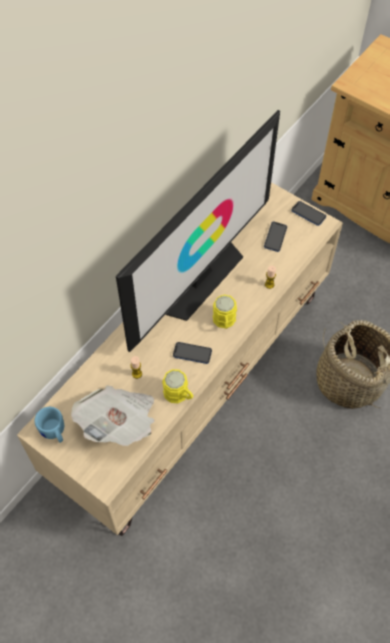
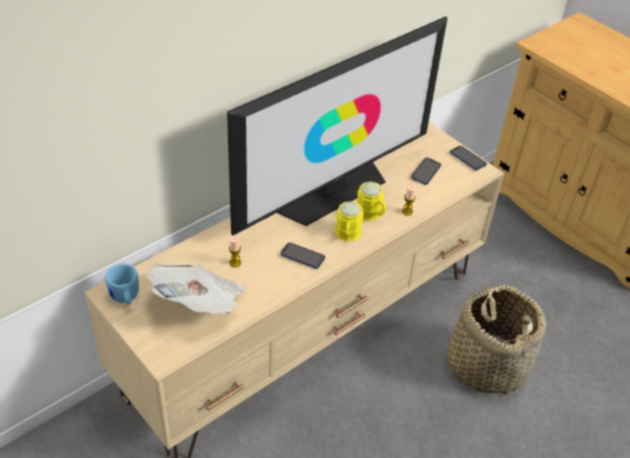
camera: 10 degrees right, 15 degrees down
(179, 395) = (275, 292): yellow mug -> yellow mug (371, 214)

